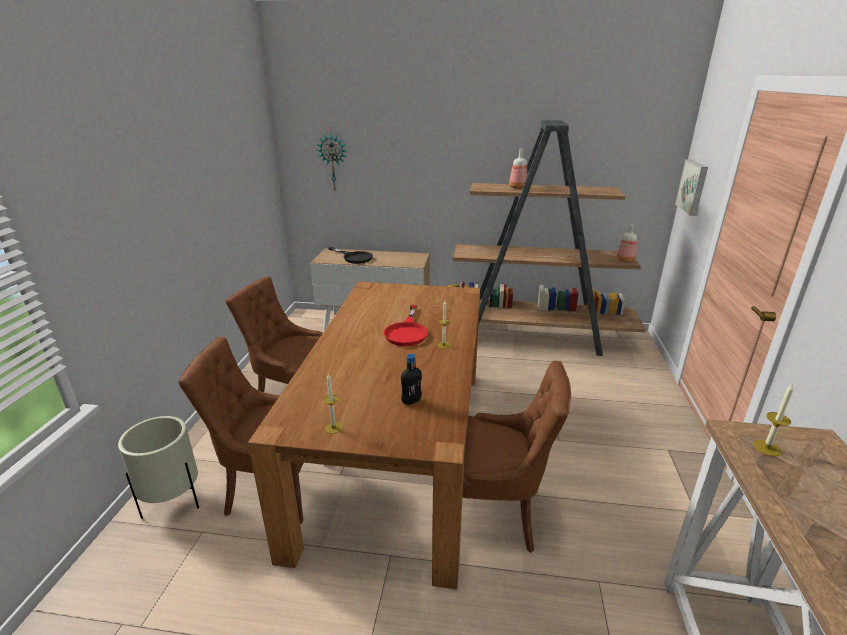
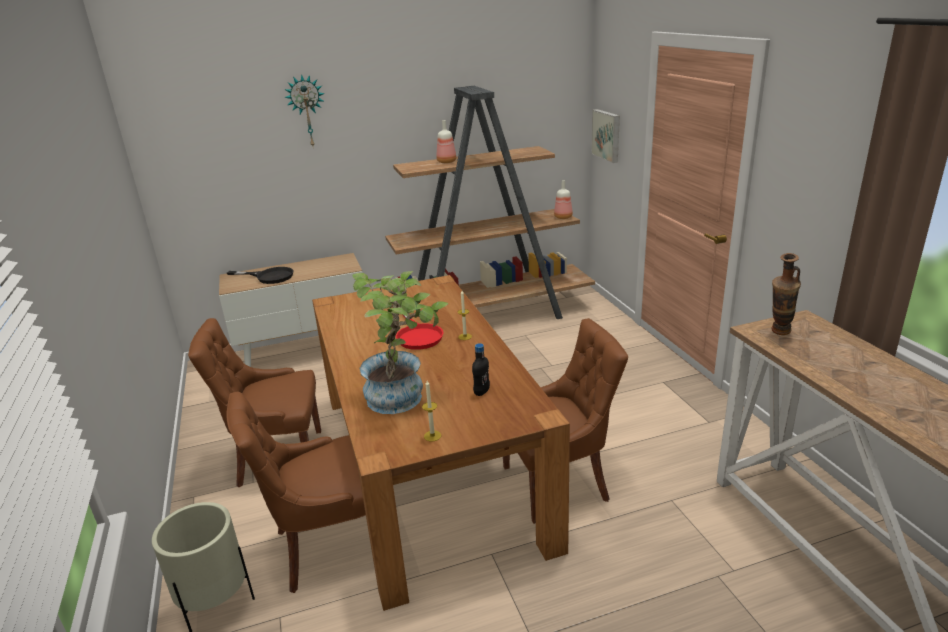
camera: 25 degrees left, 0 degrees up
(333, 163) = (215, 167): wall clock -> wall clock (307, 111)
(345, 382) = (403, 396): none -> potted plant
(767, 448) = (778, 333): candle -> vase

